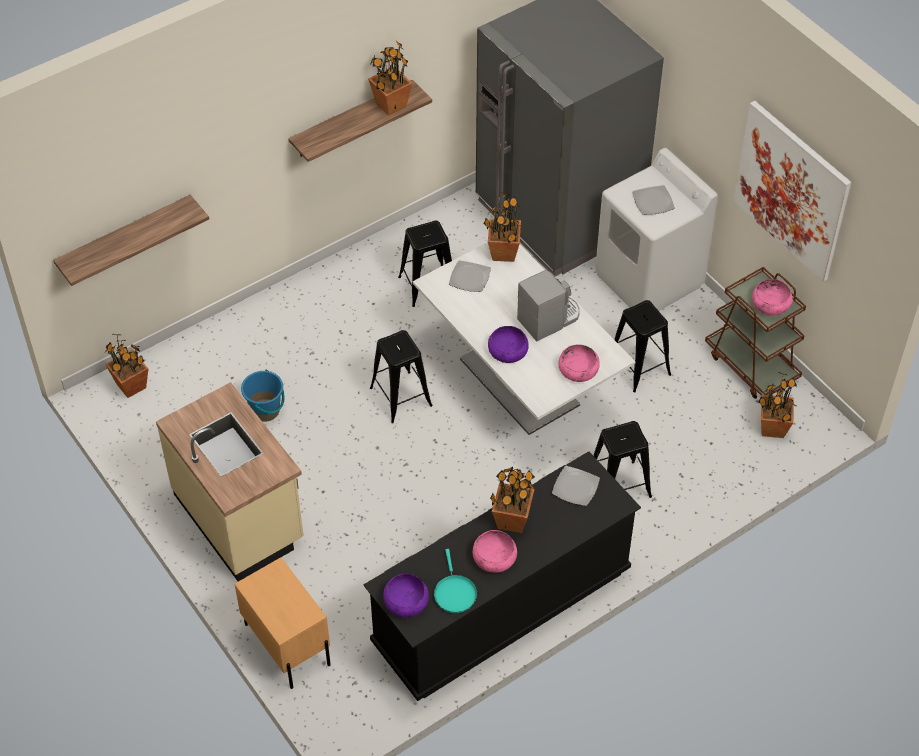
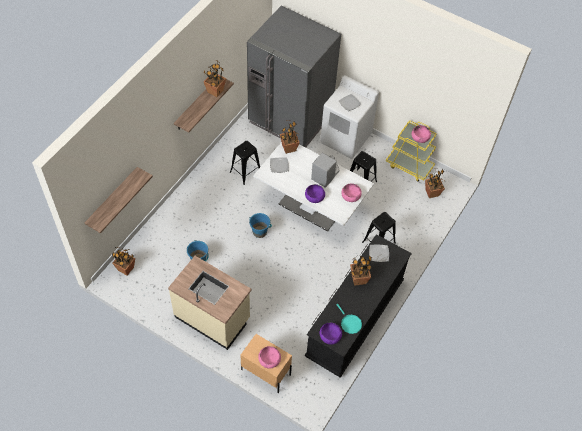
camera: 25 degrees left, 5 degrees up
(400, 397) = (259, 232): black stool -> blue bucket
(494, 558) = (359, 300): pink bowl -> pink bowl (269, 359)
(751, 365) = (409, 166): brown cart -> yellow cart
(791, 190) = (423, 83): picture -> none

